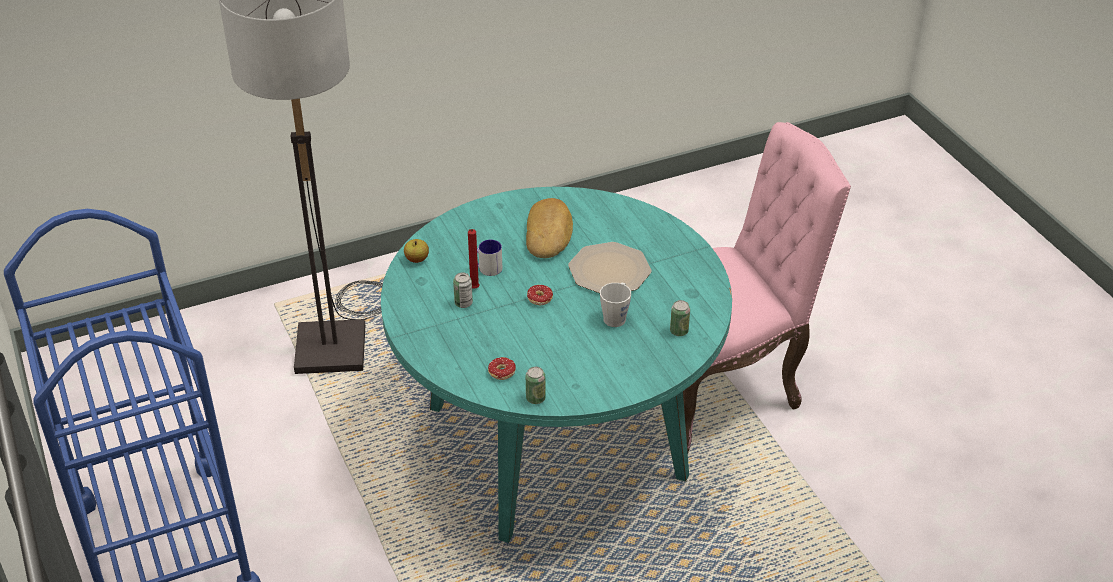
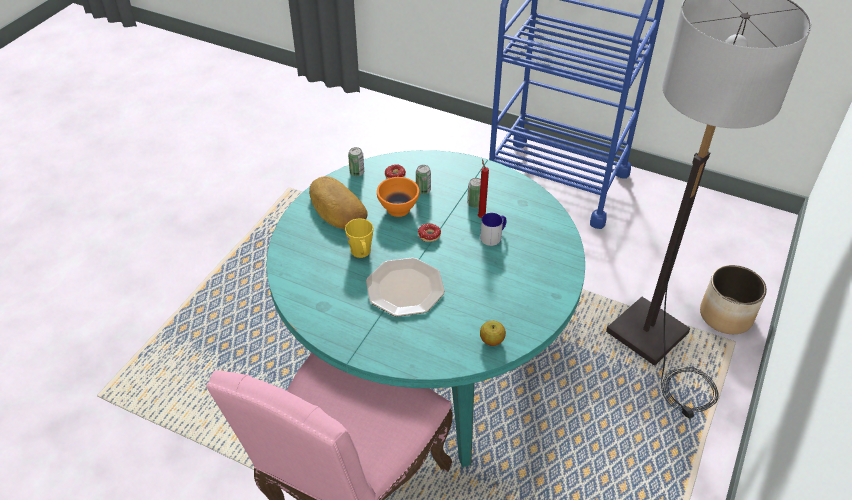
camera: 140 degrees right, 5 degrees up
(246, 323) = (726, 316): none -> planter
(417, 259) = (547, 215): apple -> apple (492, 340)
(538, 338) = (397, 208): none -> orange bowl
(549, 234) = (486, 293): bread -> bread (336, 208)
(616, 316) = (361, 253): grey mug -> yellow mug
(679, 331) = (305, 267): can -> can (423, 190)

